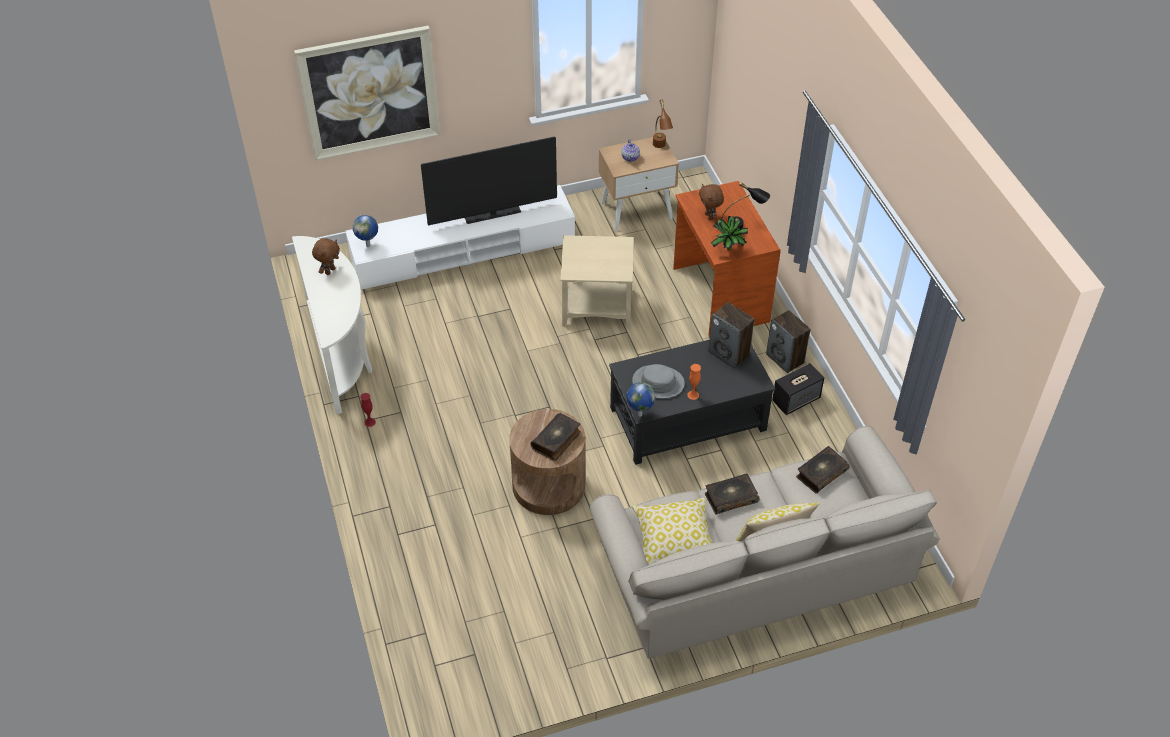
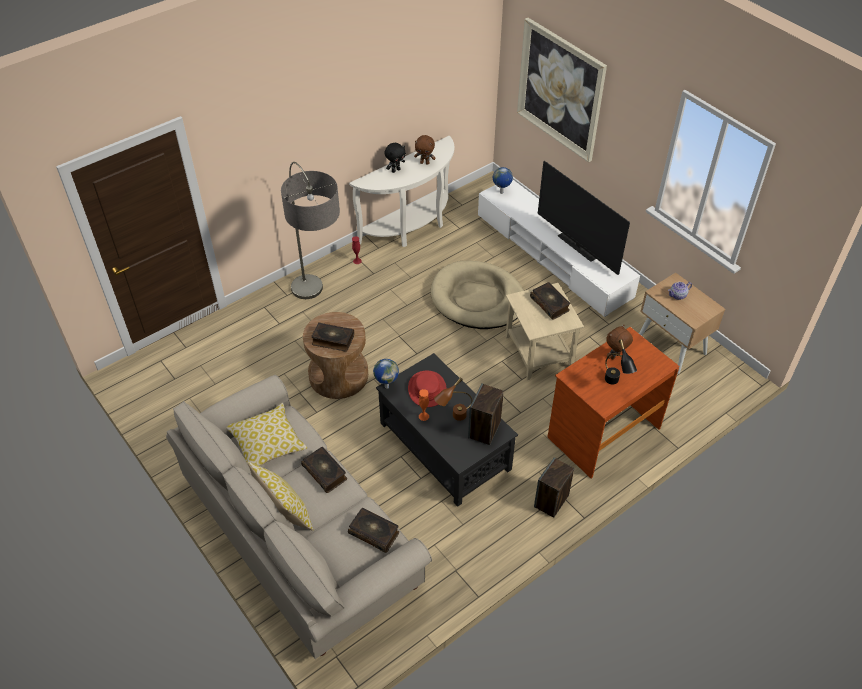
camera: 70 degrees right, 0 degrees up
(326, 300) = (395, 170): none -> black plush toy
(439, 480) = (319, 313): none -> floor lamp
(494, 331) = (477, 298): none -> beige dog bed
(591, 251) = (550, 304): none -> book
(658, 383) = (427, 389): grey hat -> red hat
(660, 148) = (706, 312): brown table lamp -> brown table lamp (453, 418)
(728, 251) = (577, 380): potted plant -> none
(796, 399) = (505, 521): speaker -> none

